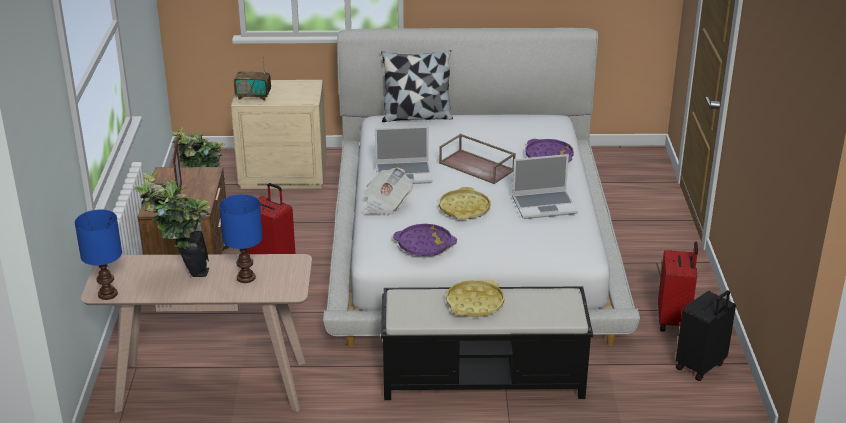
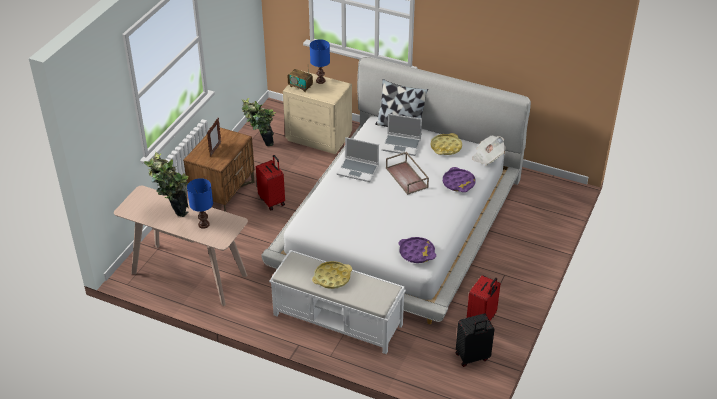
camera: 25 degrees right, 10 degrees up
(107, 294) = (128, 212): blue table lamp -> blue table lamp (320, 81)
(386, 204) = (332, 190): newspaper -> newspaper (487, 157)
(425, 244) = (333, 227): purple tray -> purple tray (417, 253)
(464, 209) = (375, 208): yellow tray -> yellow tray (446, 147)
(484, 378) = (338, 320): black bench -> white bench
(545, 205) = (426, 220): laptop -> laptop (402, 145)

